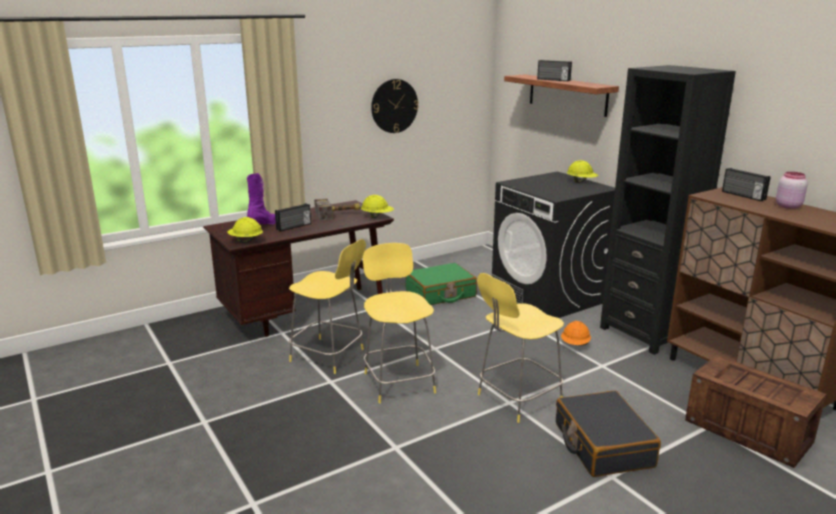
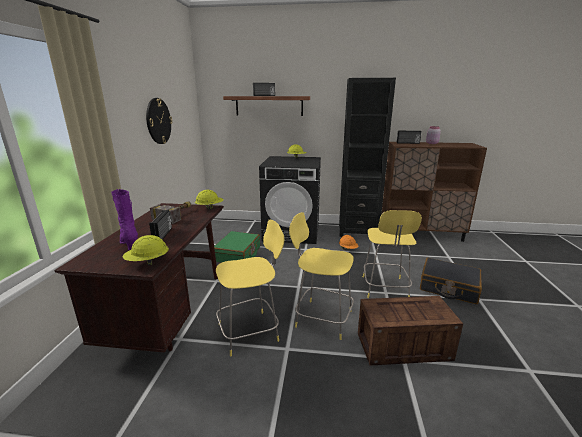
camera: 50 degrees left, 0 degrees up
(749, 431) = (459, 252): crate -> crate (404, 346)

